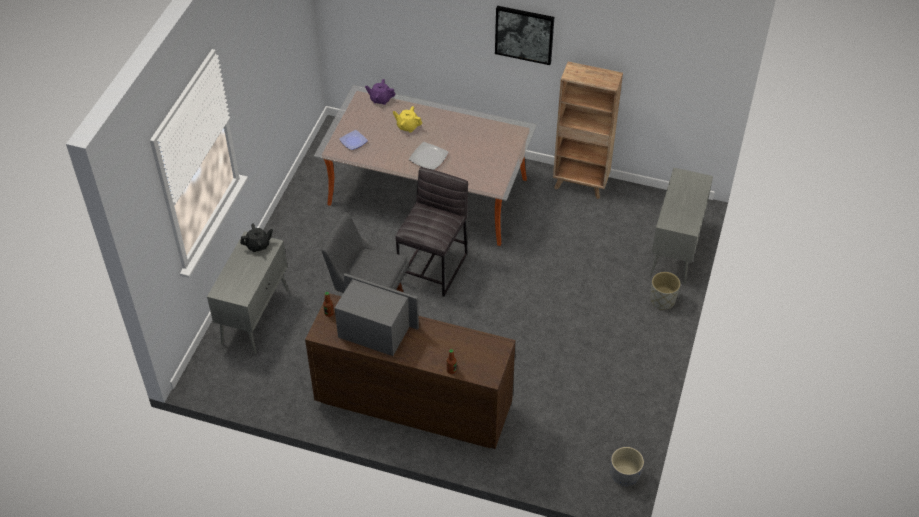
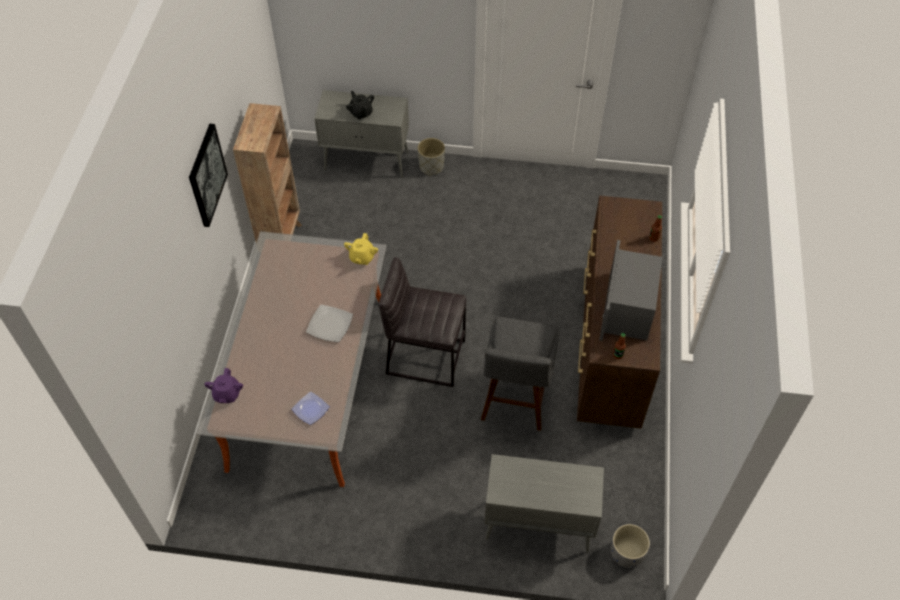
camera: 100 degrees left, 5 degrees up
(258, 245) = (506, 480): black teapot -> black teapot (361, 112)
(407, 126) = (277, 355): yellow teapot -> yellow teapot (362, 257)
(624, 475) = (632, 181): grey planter -> grey planter (626, 554)

